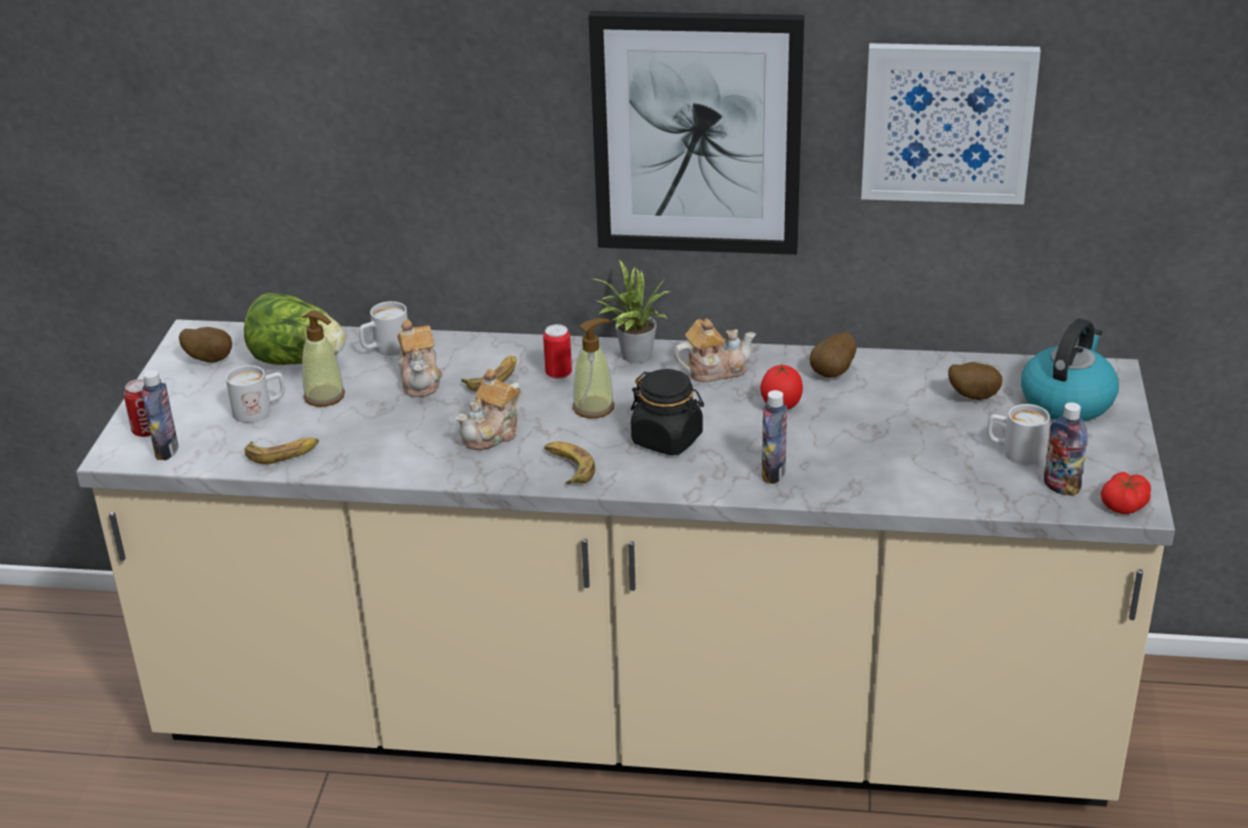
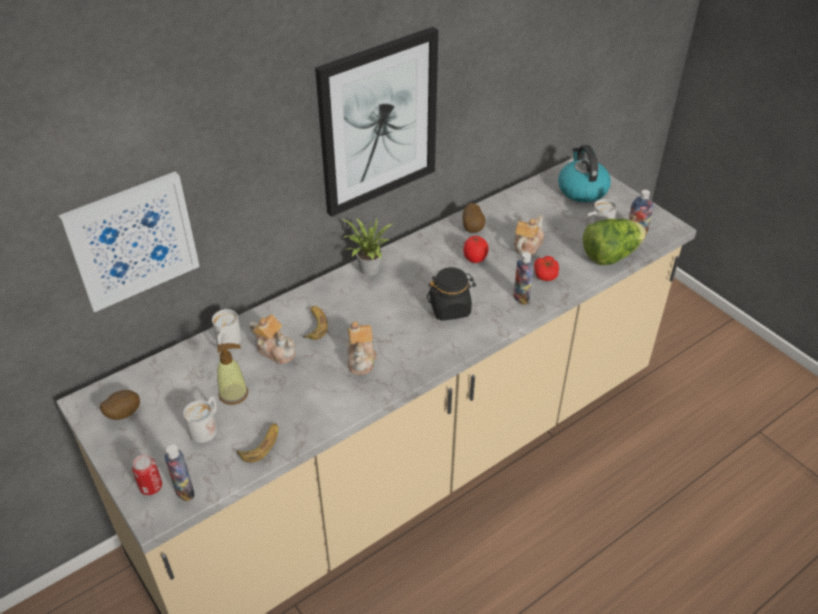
camera: 45 degrees left, 10 degrees up
(297, 360) = (183, 381): lettuce -> lettuce (610, 255)
(558, 374) = (346, 303): can -> none
(568, 467) = (426, 354): banana -> none
(594, 407) = (390, 312): soap dispenser -> none
(714, 370) = (418, 257): teapot -> teapot (527, 245)
(947, 122) = (500, 64): picture -> picture (132, 240)
(972, 396) = (544, 208): potato -> none
(1124, 504) = (667, 229): tomato -> tomato (545, 274)

